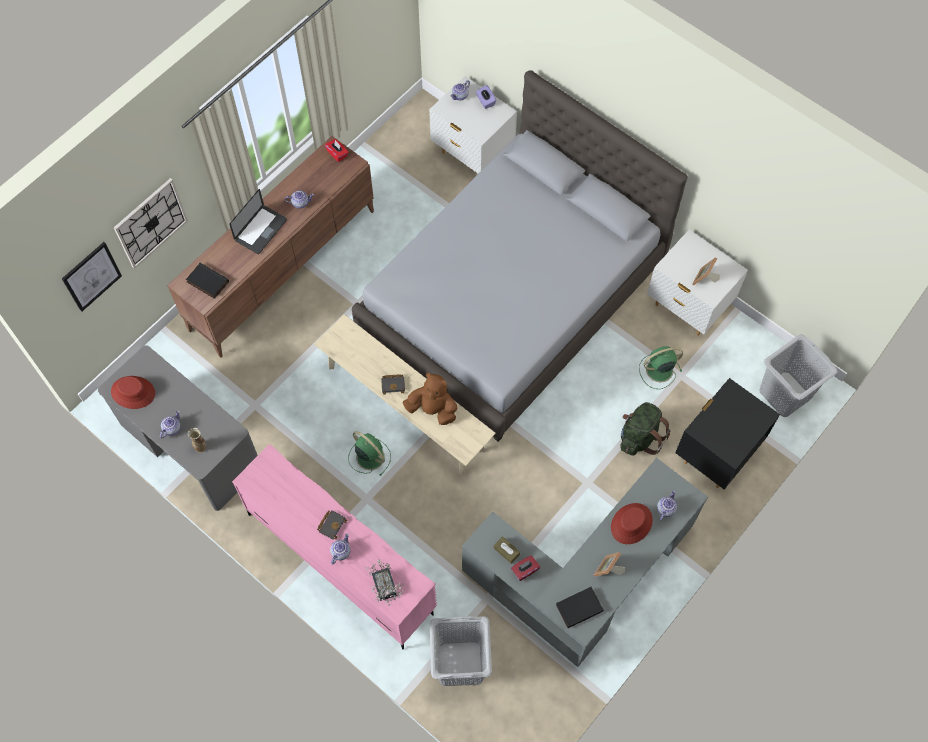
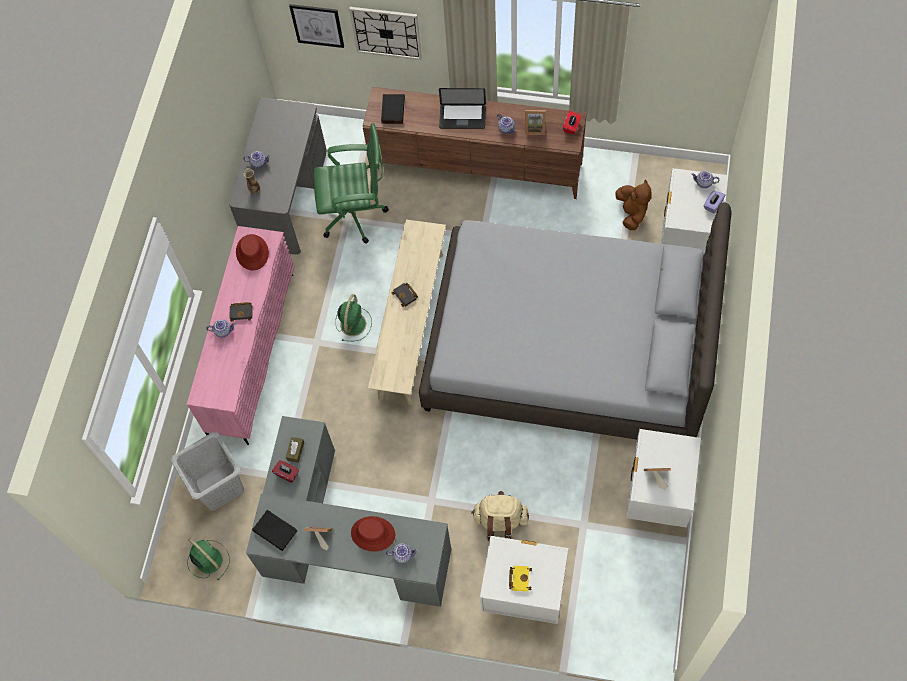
camera: 65 degrees right, 0 degrees up
(133, 392) = (272, 121): red hat -> red hat (252, 252)
(256, 394) = (356, 215): none -> green office chair
(317, 181) = (534, 128): none -> picture frame
(385, 589) = (210, 379): potted plant -> none
(432, 409) = (401, 336): brown plush toy -> brown plush toy (632, 213)
(639, 437) = (500, 521): green backpack -> beige backpack
(658, 370) = (576, 503): green fan -> green fan (208, 560)
(716, 455) = (523, 594): black nightstand -> white nightstand
(735, 429) = (519, 578): none -> yellow book
(785, 394) = (624, 626): grey laundry basket -> none

